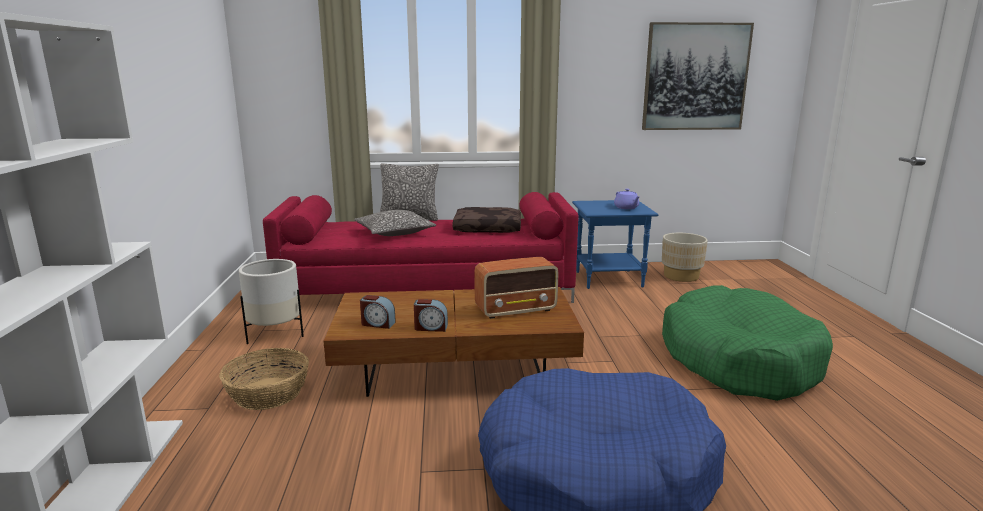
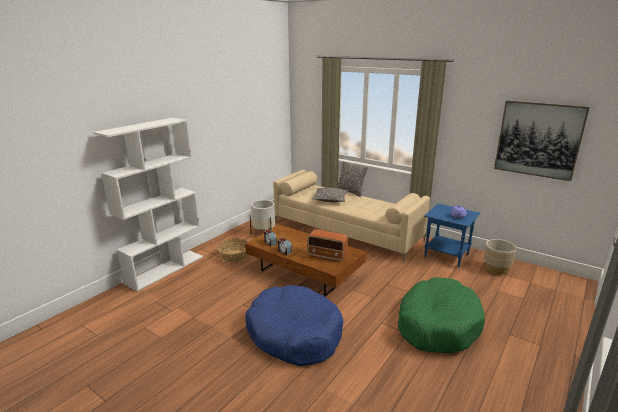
camera: 40 degrees right, 5 degrees up
(429, 289) = (347, 231): red sofa -> beige sofa
(488, 228) = (375, 208): brown pillow -> none

